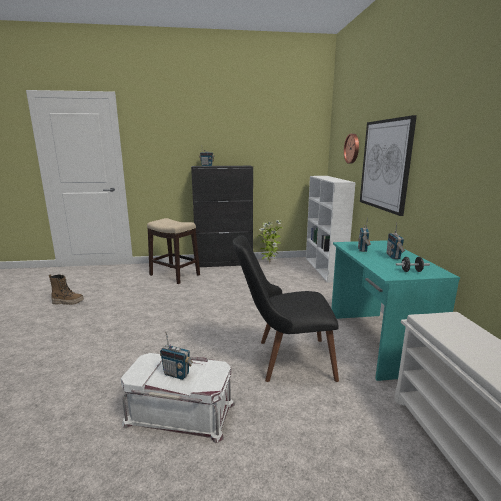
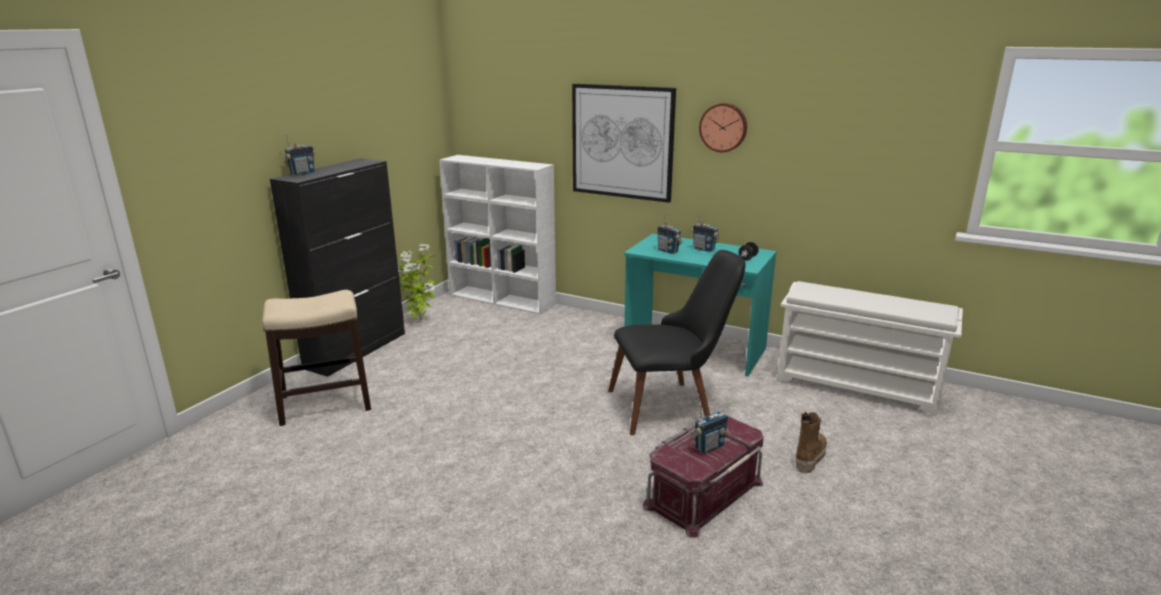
camera: 55 degrees left, 5 degrees up
(68, 302) = (259, 539): boot -> boot (809, 458)
(181, 412) = (703, 493): white storage box -> red storage box
(284, 359) = (672, 405): black chair -> black chair turned 135 degrees counterclockwise
(352, 148) = (532, 116): wall clock -> wall clock (723, 127)

